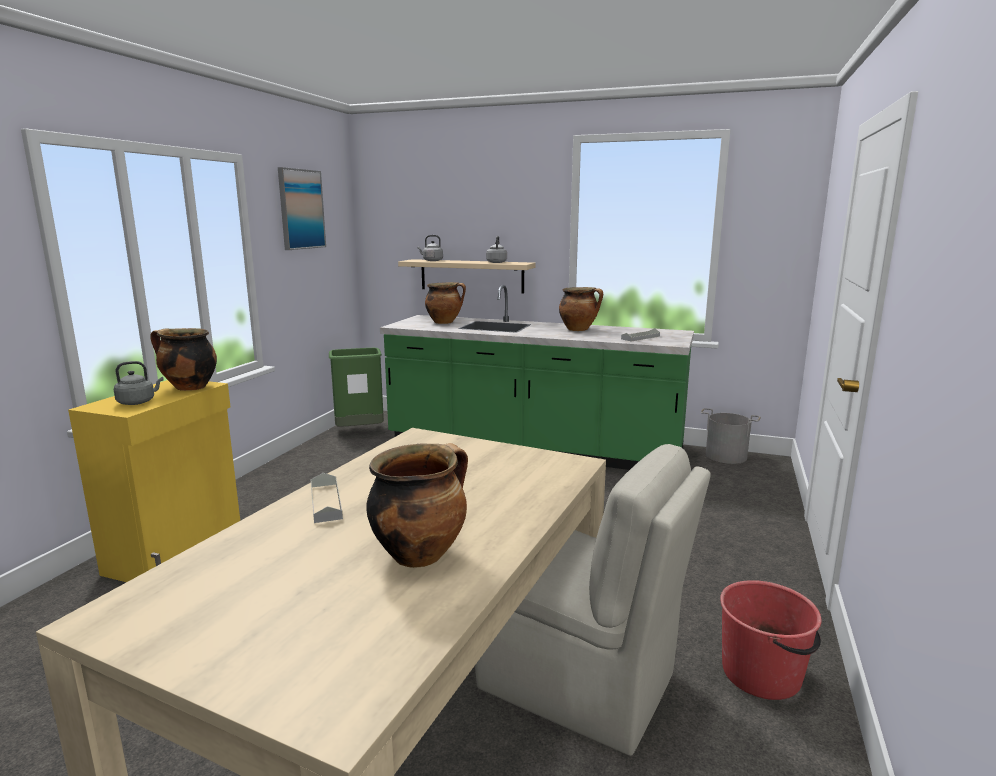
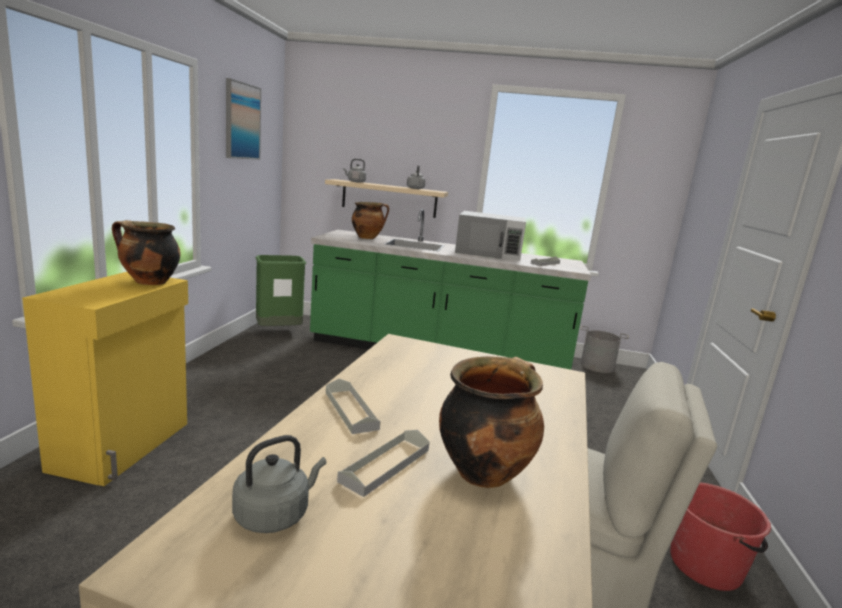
camera: 10 degrees left, 0 degrees up
(138, 402) = (100, 294): grey kettle -> grey kettle (275, 515)
(329, 549) = (385, 465): none -> grey tray
(579, 329) = (488, 253): cooking pot -> white microwave

